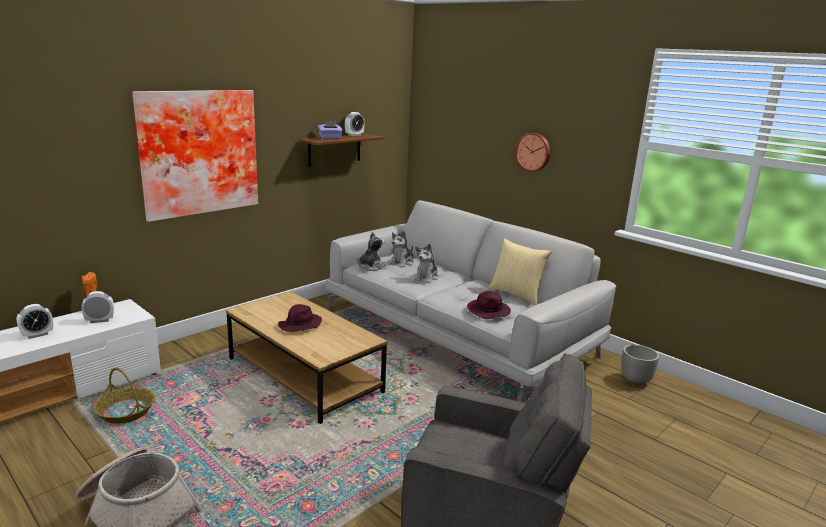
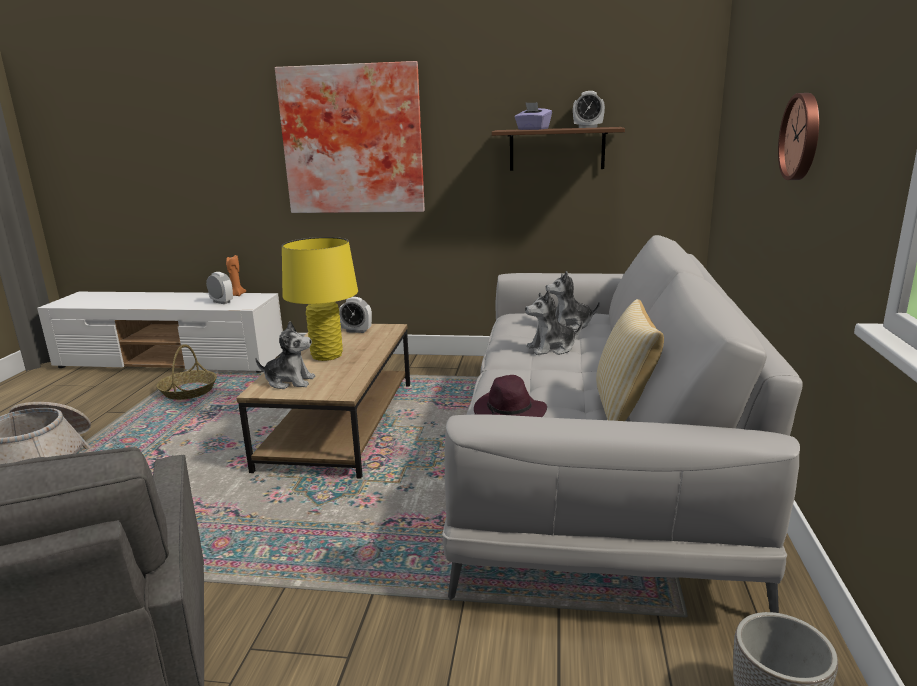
camera: 55 degrees right, 0 degrees up
(37, 335) = (173, 300): alarm clock -> alarm clock (356, 331)
(300, 326) = (327, 355): purple hat -> yellow table lamp
(370, 267) = (520, 319): plush toy -> plush toy (289, 381)

